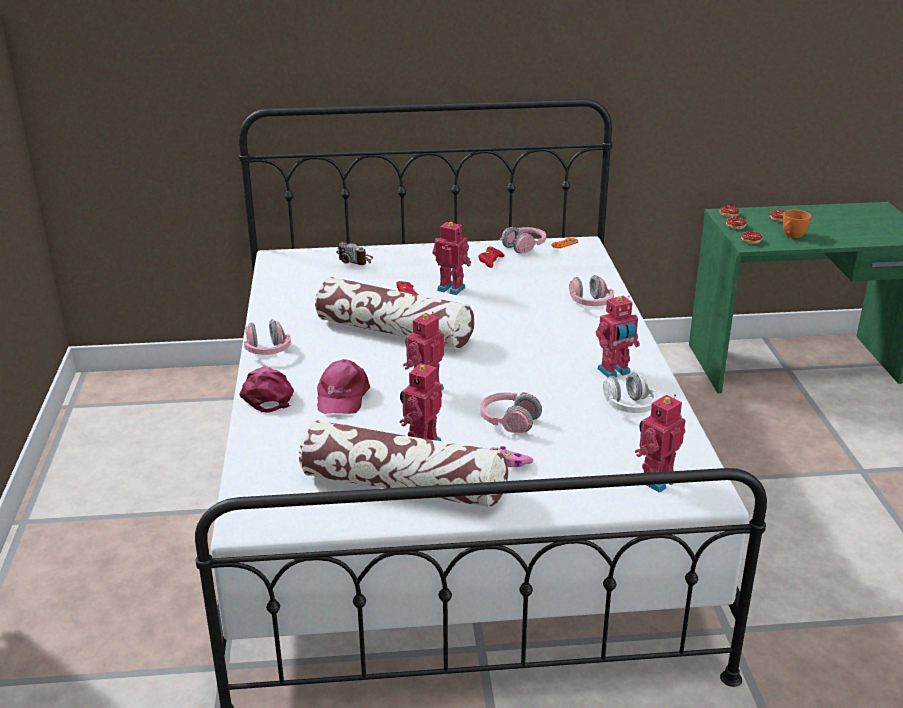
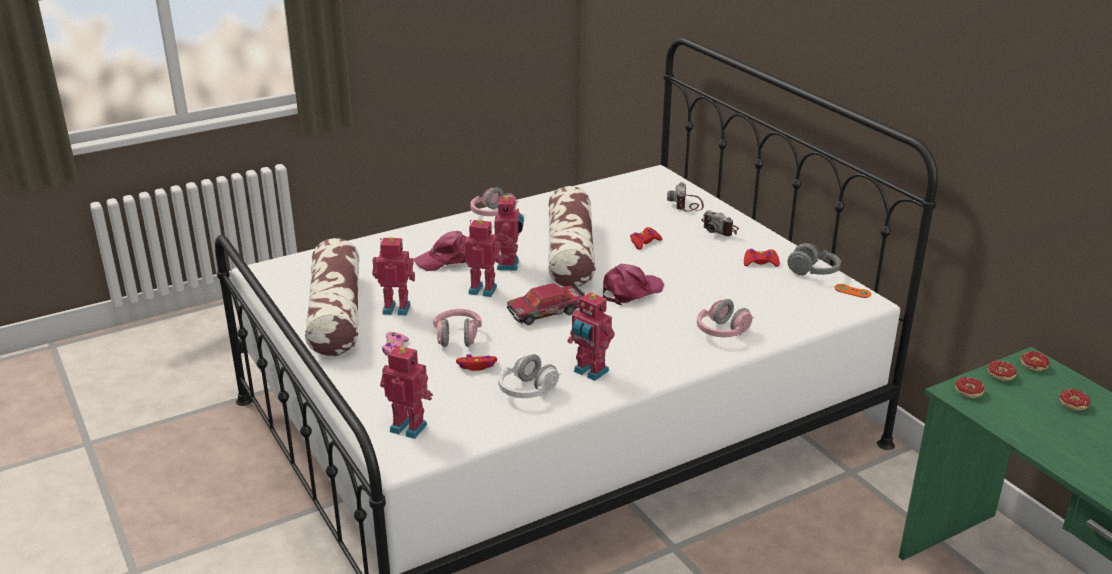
camera: 65 degrees right, 0 degrees up
(268, 394) = (429, 232): pink cap -> pink cap (631, 291)
(417, 260) = (720, 229): none -> camera
(452, 288) = (680, 258): toy robot -> toy robot (510, 264)
(496, 368) = (547, 312): none -> toy car
(524, 247) = (813, 272): pink headphones -> grey headphones
(570, 423) = (477, 366): none -> red game controller
(791, 236) = (1027, 421): orange cup -> none

